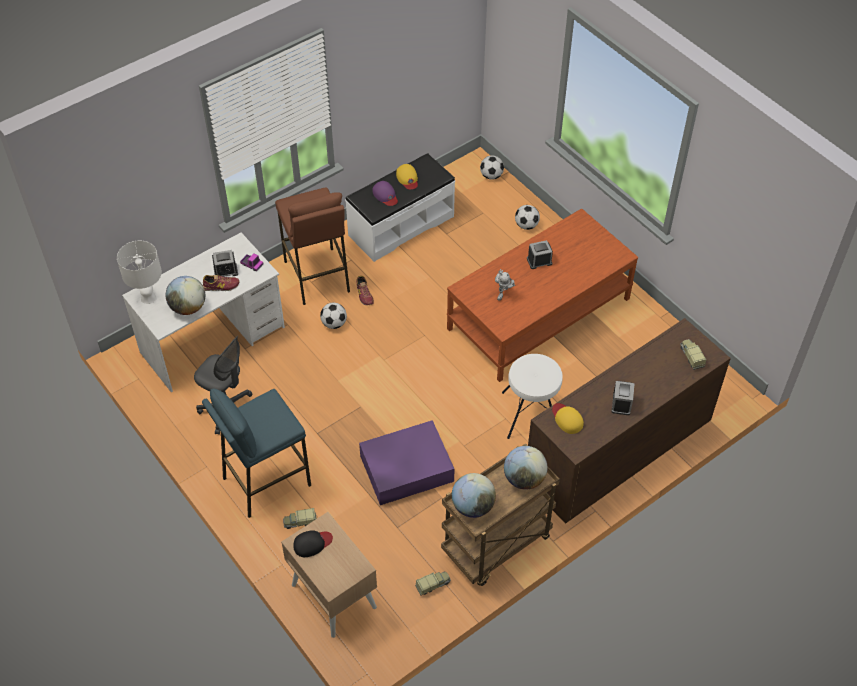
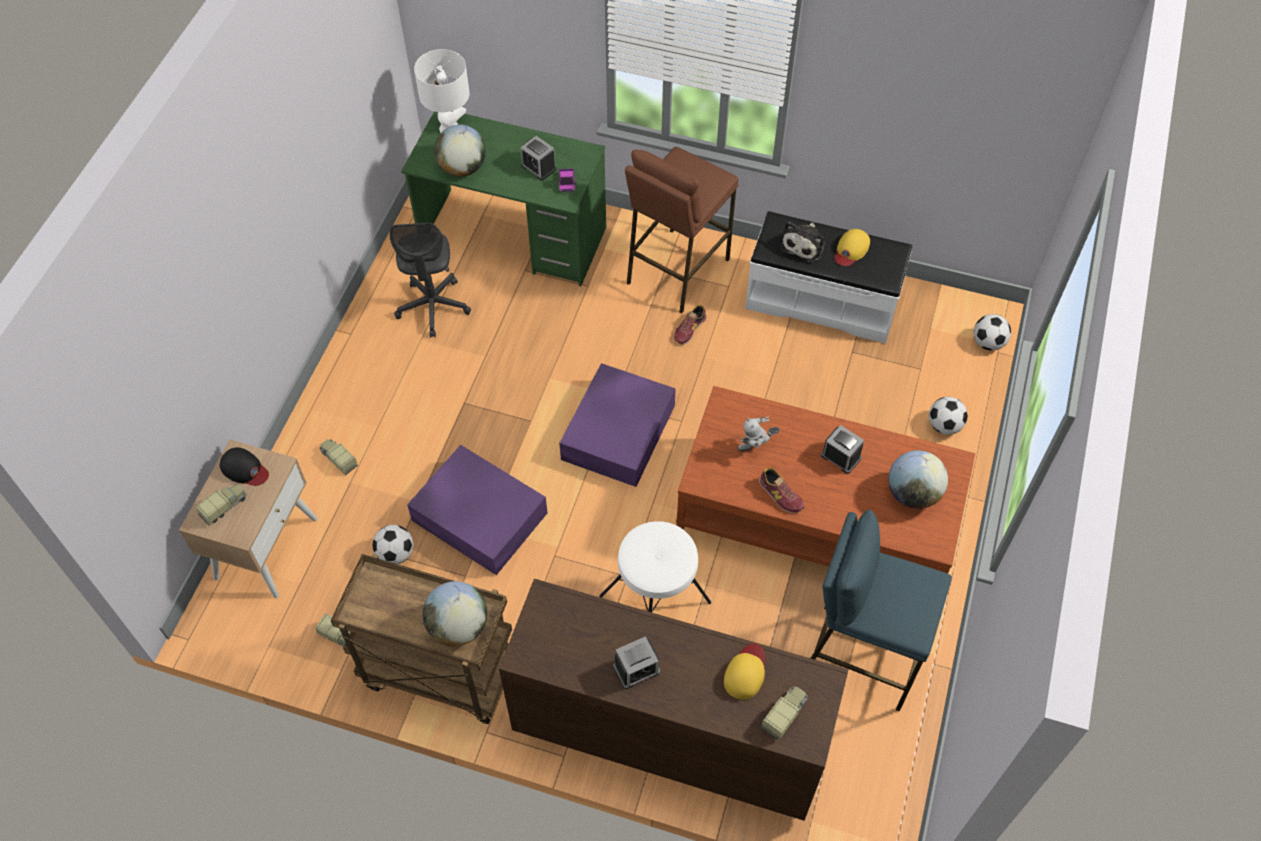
camera: 55 degrees right, 5 degrees up
(213, 340) = (513, 237): white desk -> green desk
(221, 286) = (514, 176): shoe -> shoe (780, 495)
(265, 481) = (369, 396): blue stool -> blue stool (861, 655)
(332, 568) = (224, 506): none -> toy truck
(334, 323) = (624, 326): football -> football (395, 553)
(385, 195) = (804, 244): purple cap -> plush toy
(406, 367) = (619, 431): none -> purple storage box
(473, 506) = (380, 594): globe -> globe (913, 493)
(567, 419) = (564, 618): yellow cap -> yellow cap (745, 672)

